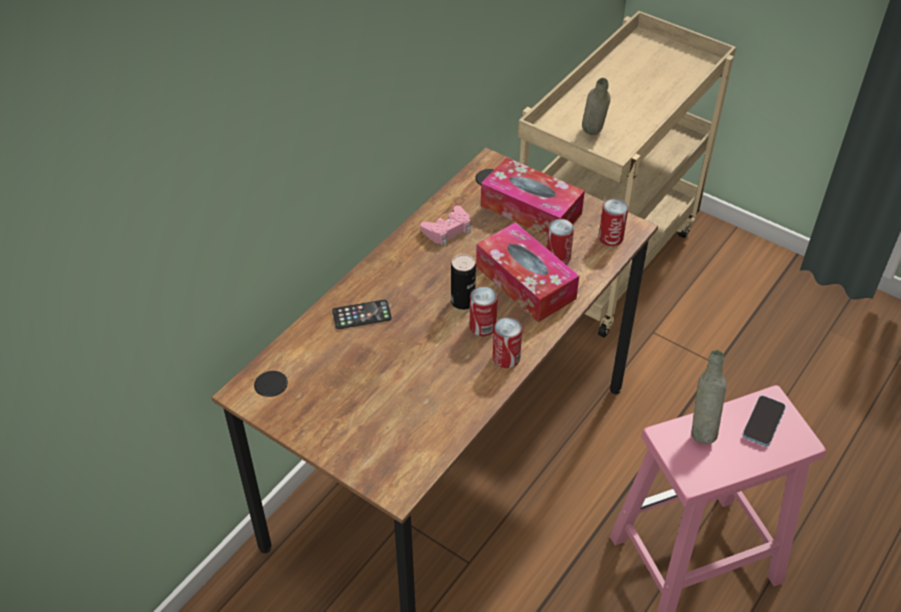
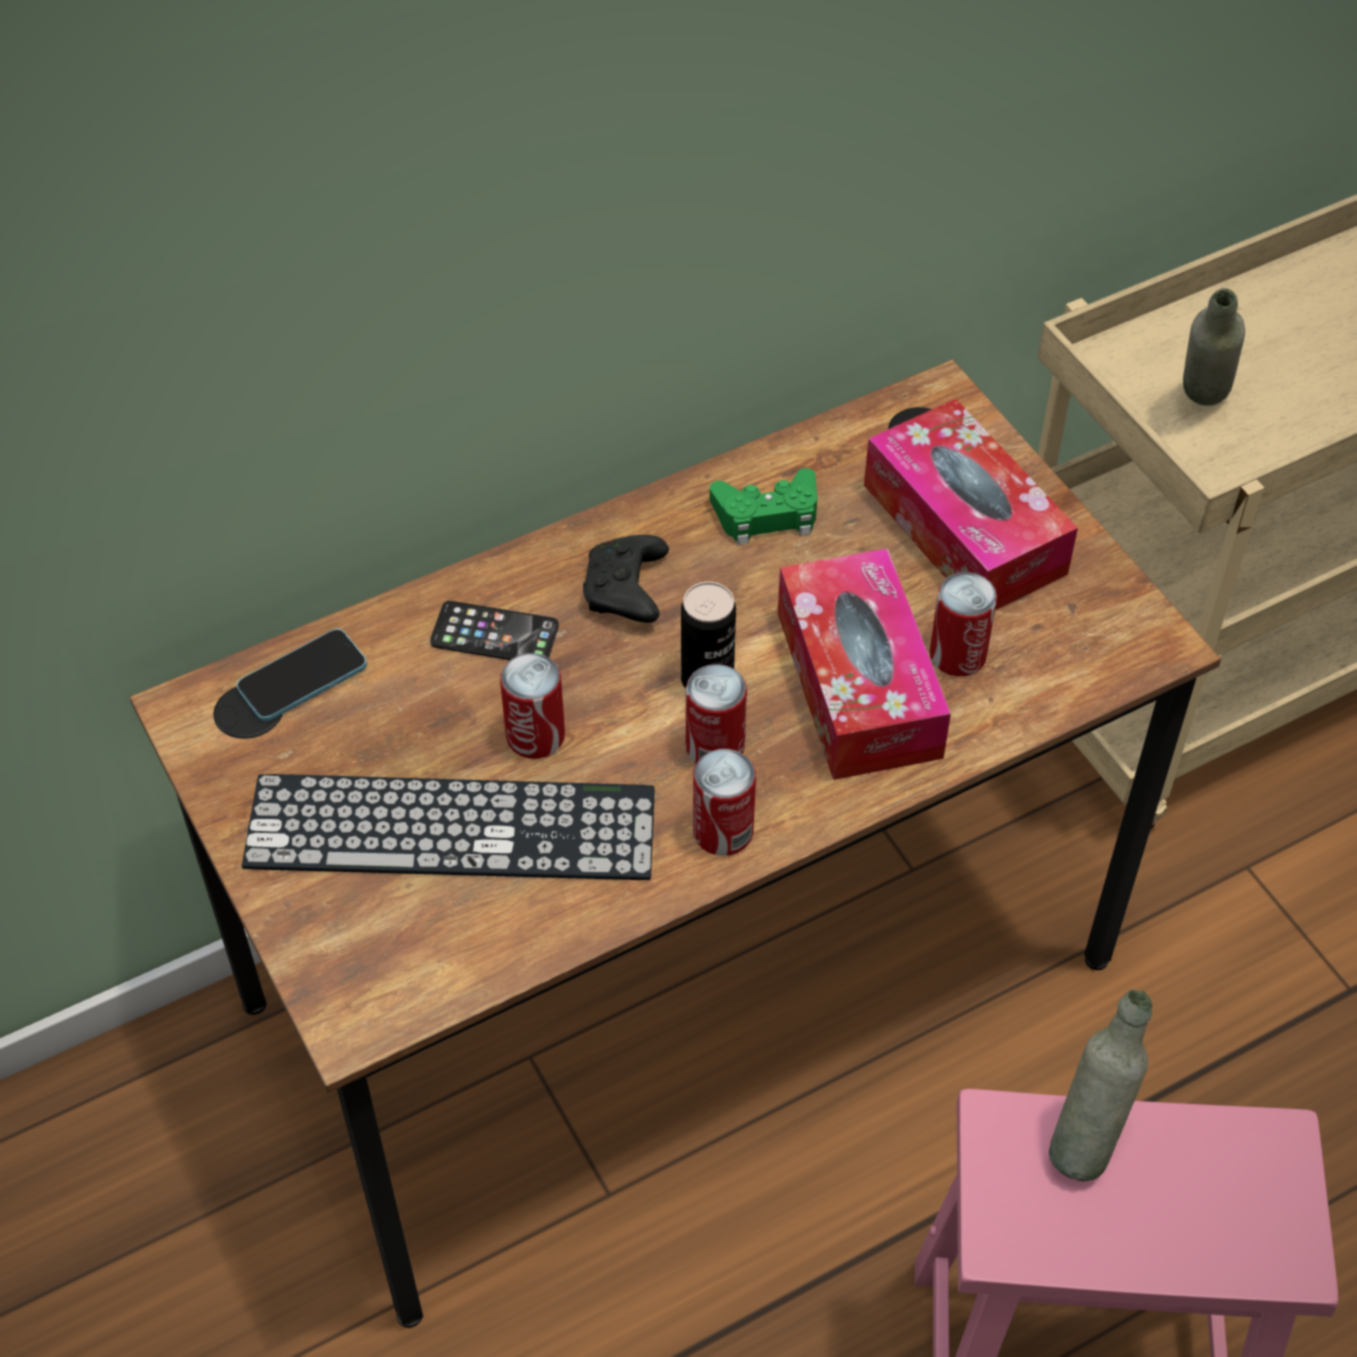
camera: 25 degrees right, 5 degrees up
(391, 398) = (451, 828): none -> keyboard
(408, 279) = (626, 592): none -> black game controller
(447, 230) = (767, 514): pink game controller -> green game controller
(610, 238) = (1098, 650): can -> can (535, 736)
(763, 422) = (1232, 1181): phone -> phone (302, 677)

